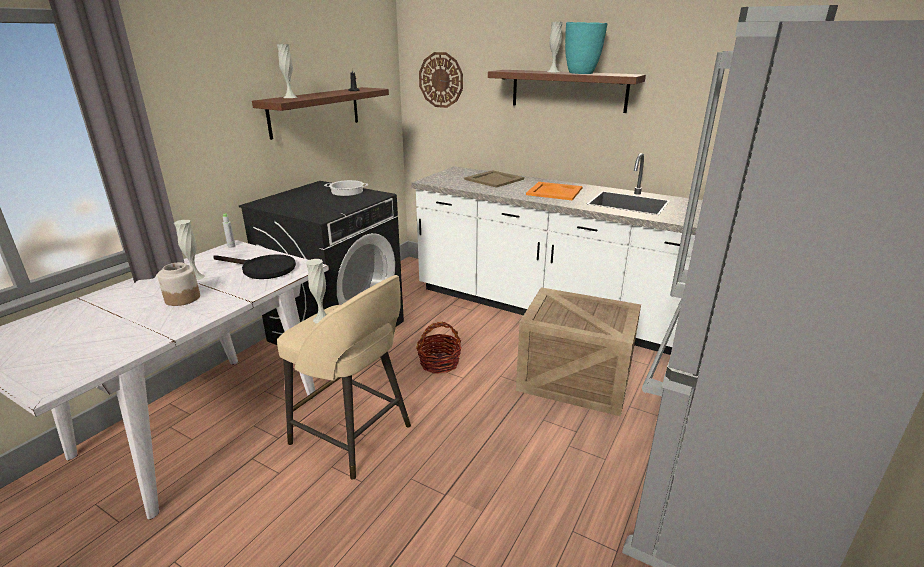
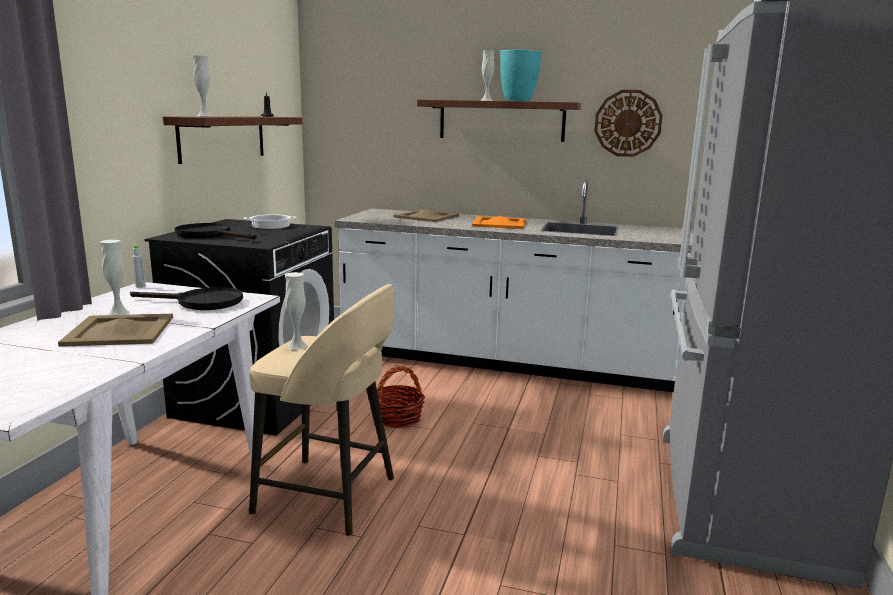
camera: 15 degrees left, 10 degrees down
(182, 298) = (119, 330): jar -> beige tray
(290, 202) = (209, 235): none -> black frying pan
(441, 80) = (354, 113): wall clock -> wall clock (628, 123)
(576, 380) = (556, 418): crate -> none

